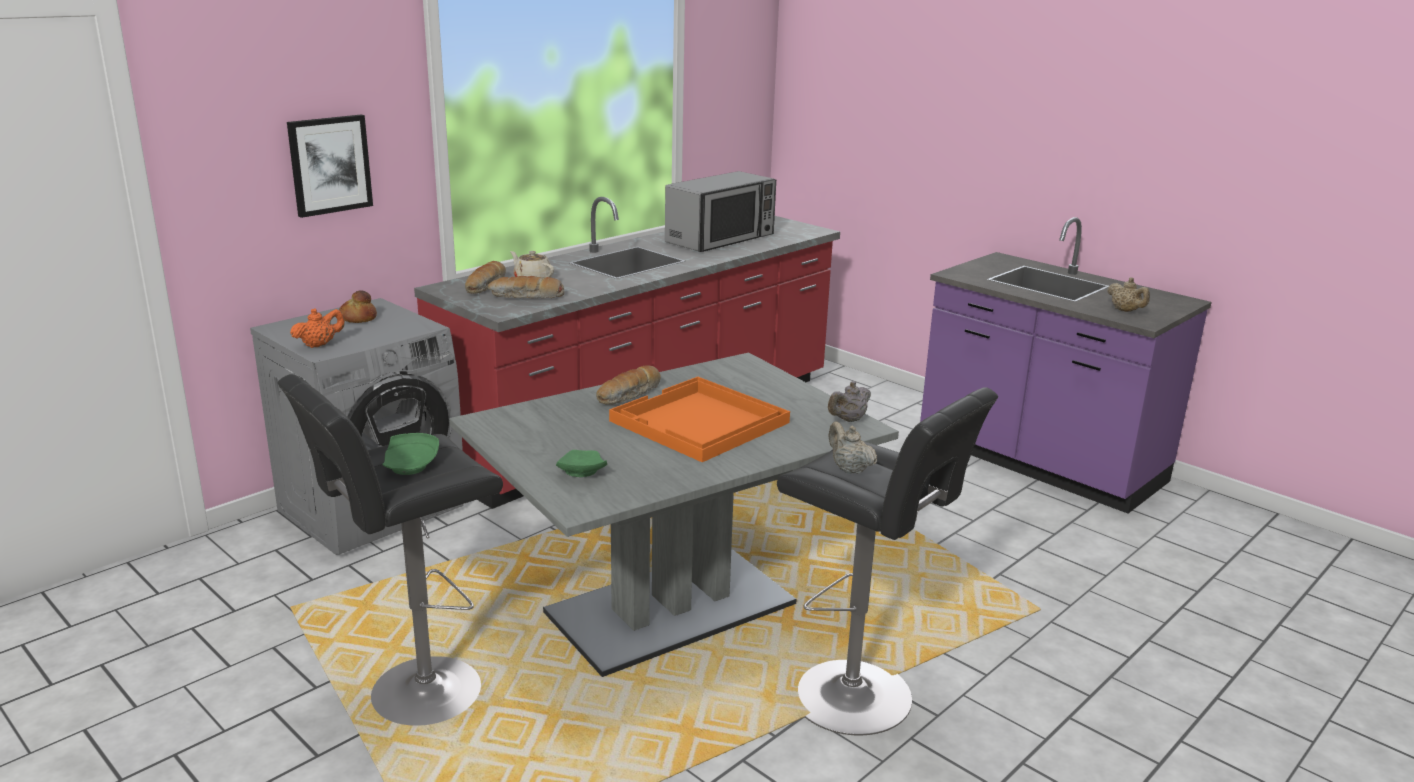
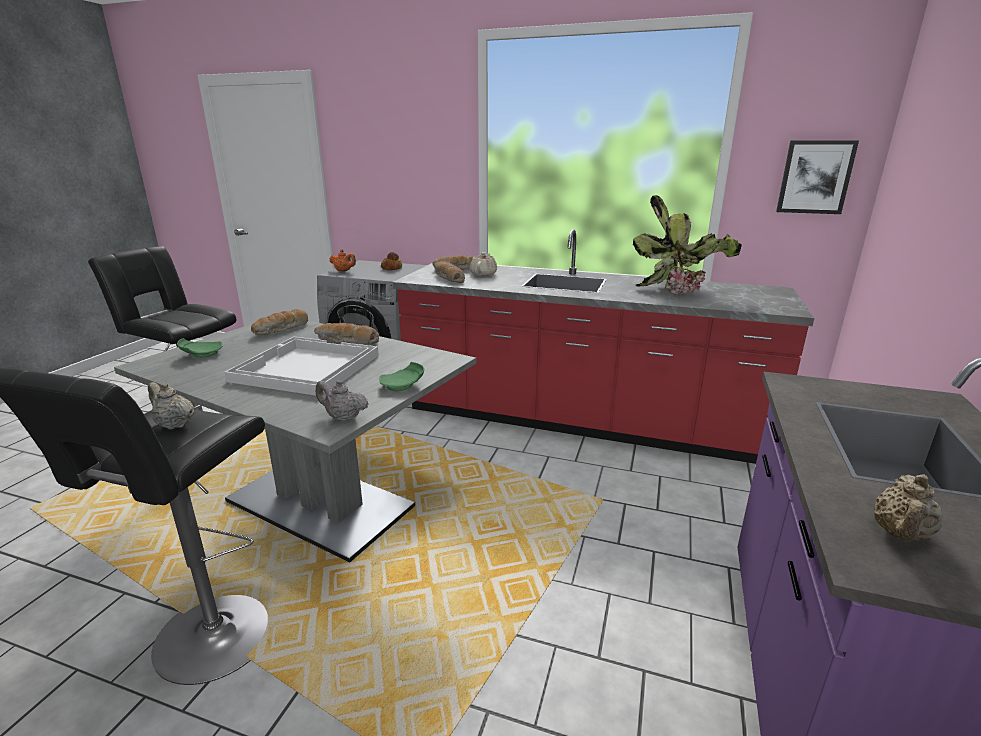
camera: 65 degrees right, 0 degrees up
(329, 165) = (410, 177): picture -> picture (815, 177)
(411, 465) = (179, 314): green plate -> green plate (403, 386)
(531, 422) = (282, 329): none -> bread
(699, 422) = (305, 368): orange tray -> white tray
(721, 239) = (678, 291): microwave -> potted plant
(849, 469) = (174, 425): beige teapot -> beige teapot turned 90 degrees counterclockwise

